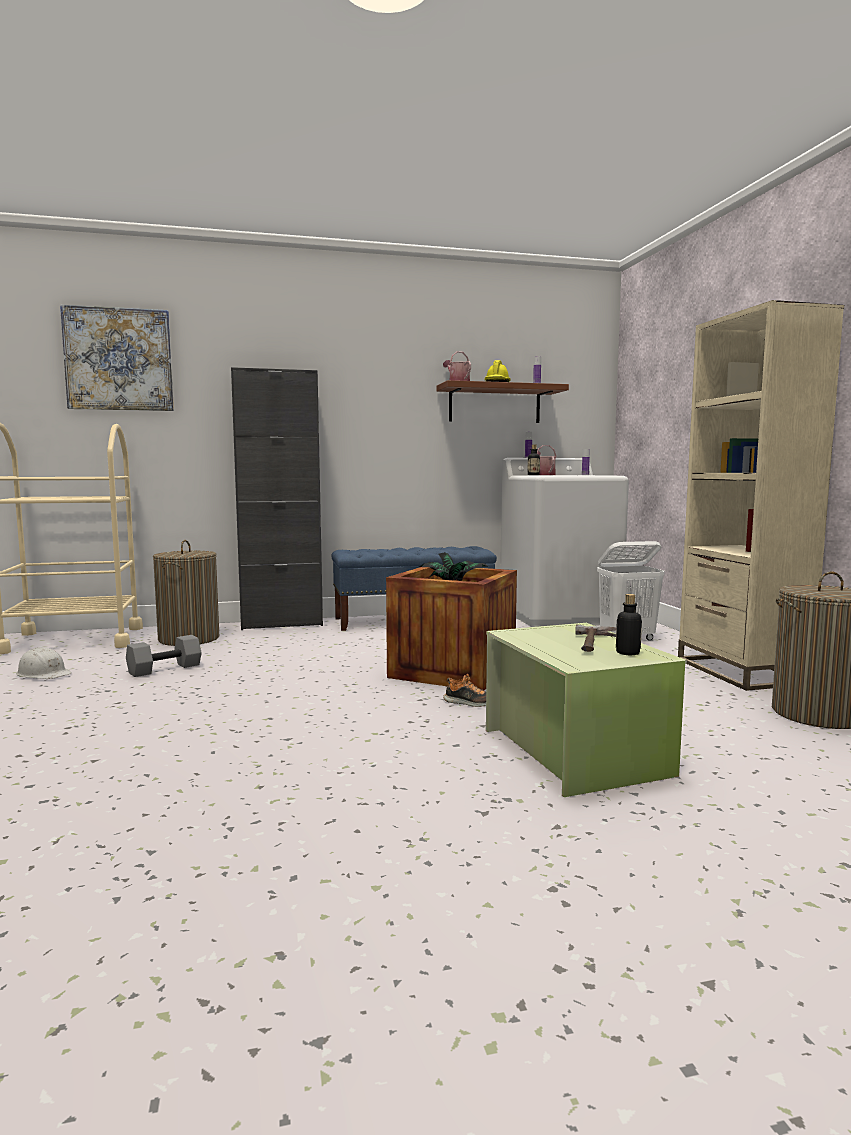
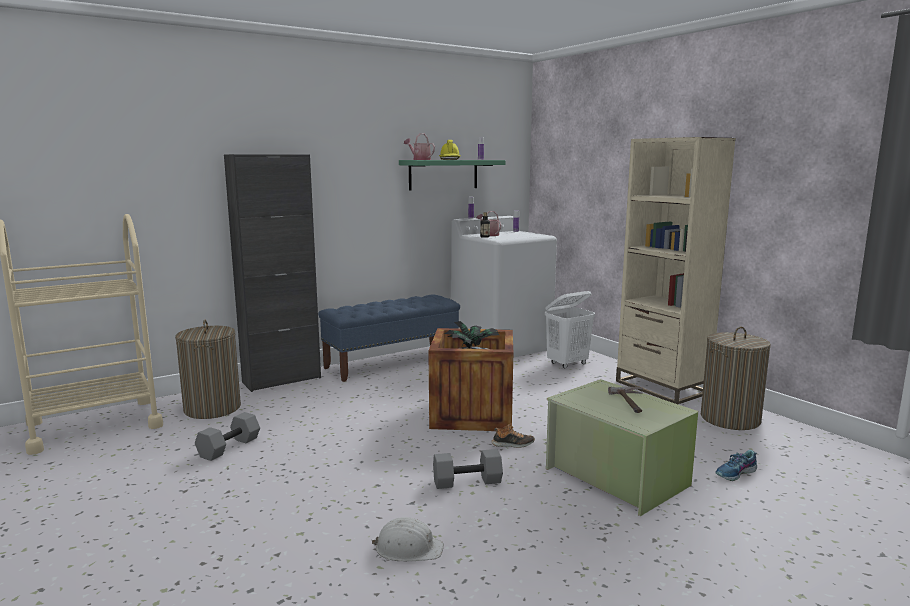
camera: 20 degrees left, 5 degrees up
(44, 673) = (113, 470): white hard hat -> white hard hat (408, 548)
(119, 359) = (110, 144): picture -> none
(374, 729) = (467, 481): none -> grey dumbbell
(494, 404) = (443, 174): brown shelf -> green shelf
(627, 653) = (659, 409): bottle -> none
(767, 774) = (736, 473): none -> shoe

